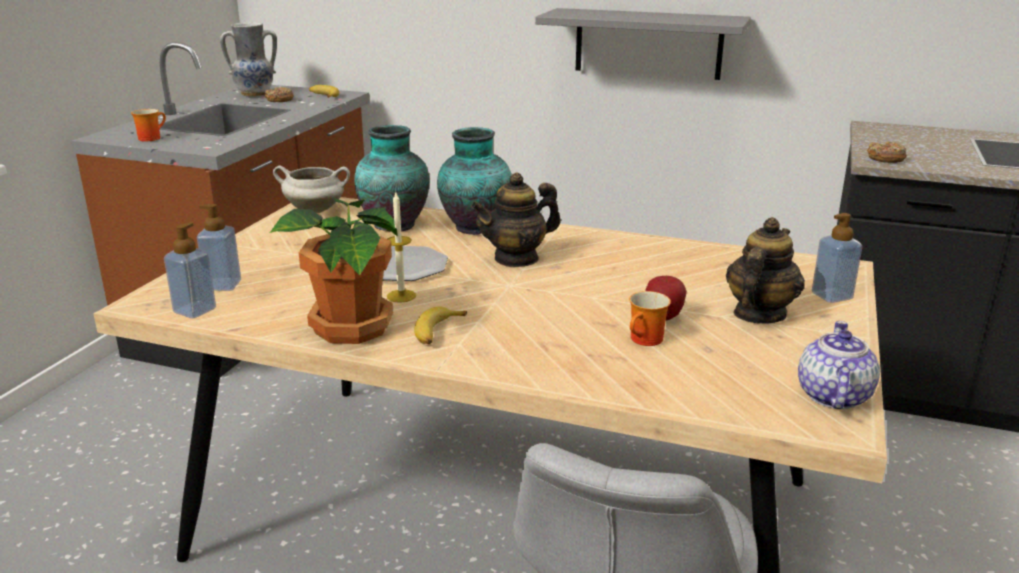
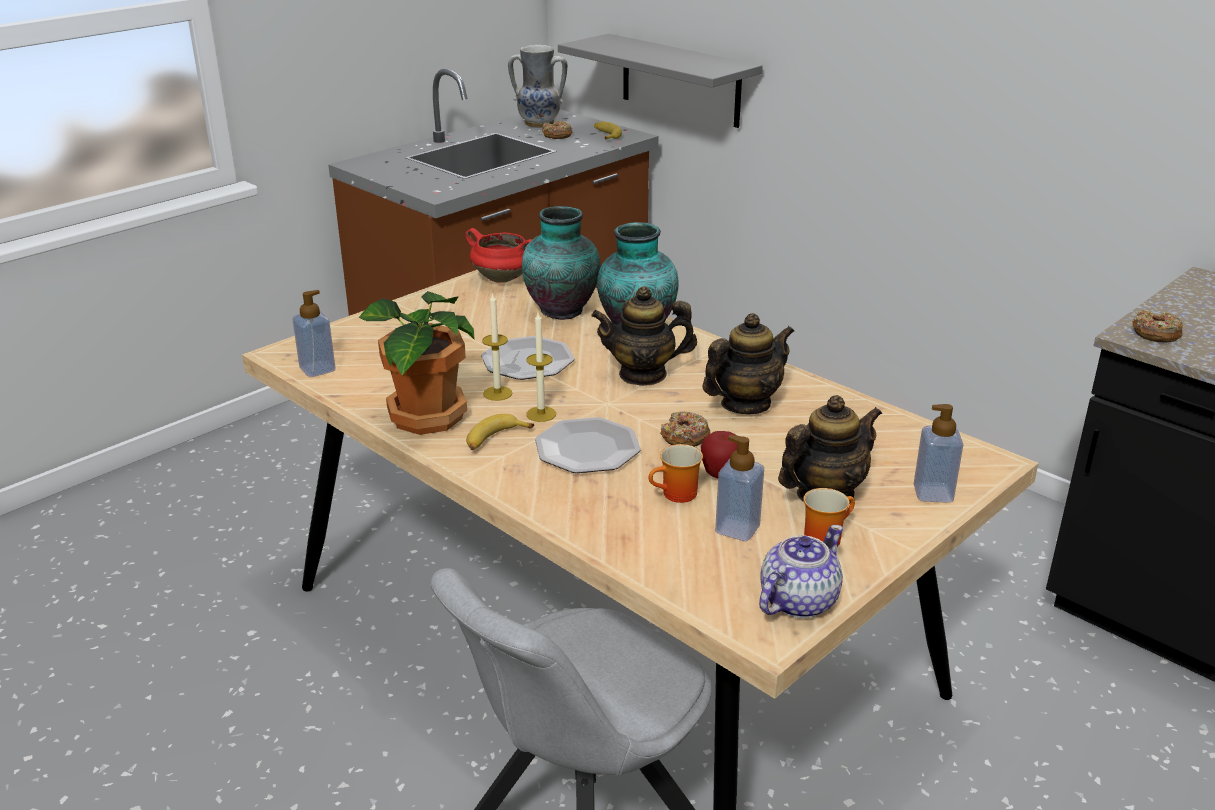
camera: 25 degrees right, 5 degrees up
(150, 138) = (396, 171): mug -> mug (823, 537)
(223, 285) = (359, 348): soap dispenser -> soap dispenser (737, 529)
(316, 210) = (504, 279): white cooking pot -> red cooking pot
(459, 304) = (541, 414): none -> candle
(529, 322) = (587, 448): none -> plate
(602, 296) = (684, 437): none -> donut
(623, 264) = (745, 404): none -> teapot
(648, 43) = (958, 127): grey shelf -> grey shelf (680, 80)

